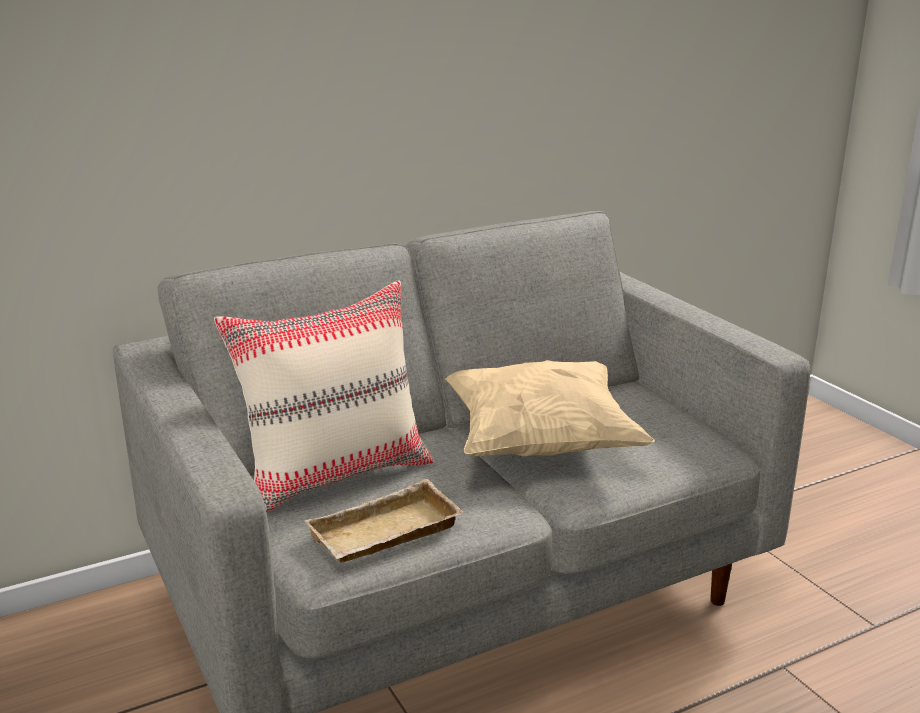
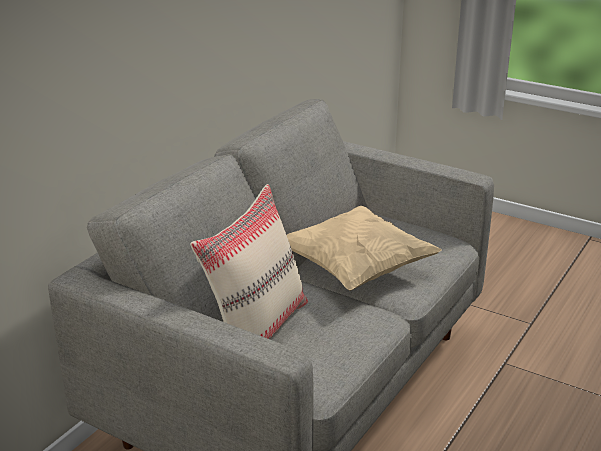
camera: 30 degrees left, 5 degrees up
(385, 535) = (332, 357): beige tray -> none

